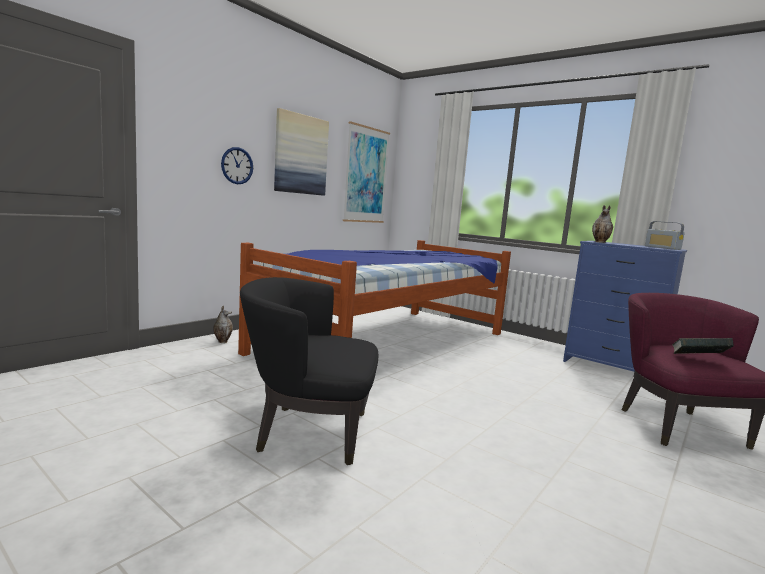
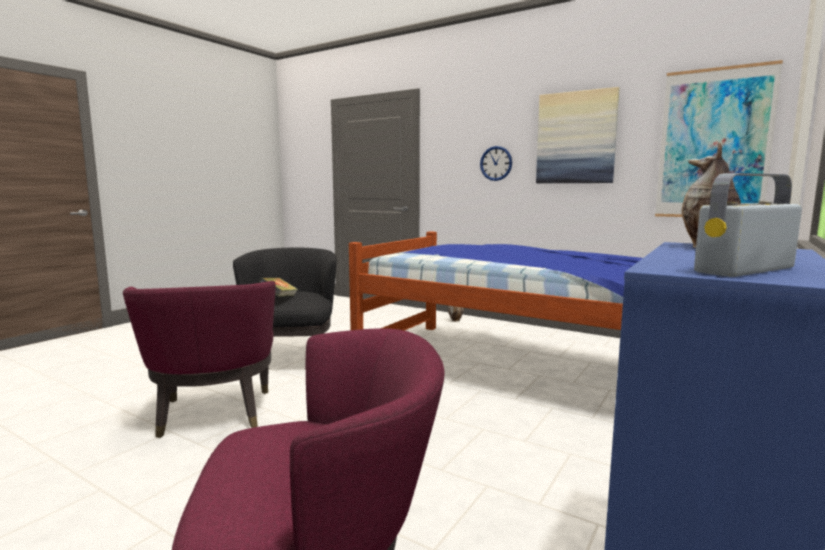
camera: 85 degrees right, 0 degrees up
(488, 475) = (213, 415): none -> purple armchair
(698, 360) = (265, 450): book -> book (279, 298)

